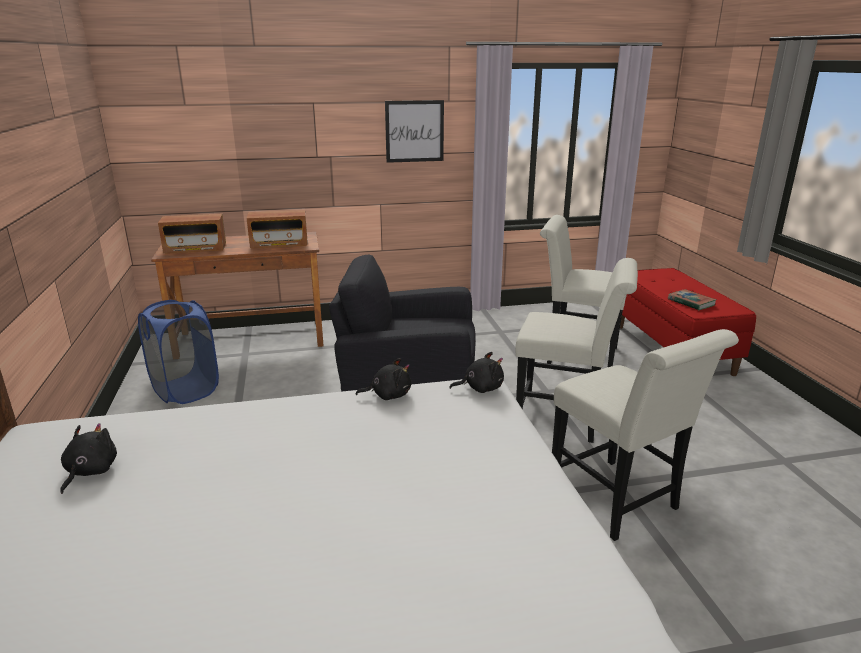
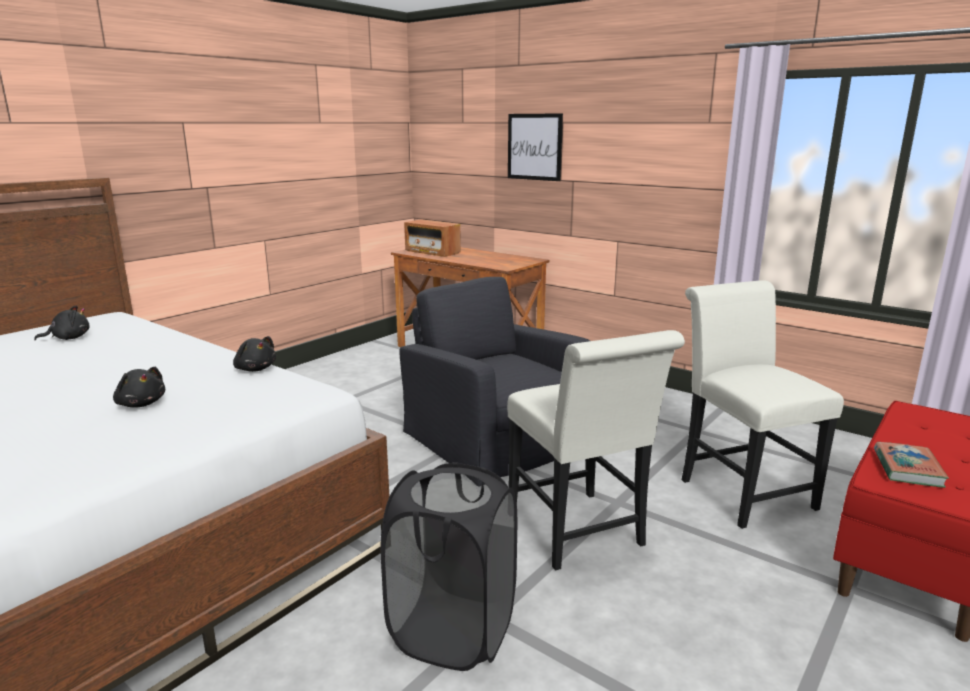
camera: 50 degrees right, 5 degrees down
(185, 390) = (364, 367): blue laundry basket -> none
(279, 244) = (492, 261): radio -> none
(414, 131) = (662, 158): picture -> picture (534, 147)
(480, 388) = (310, 393): black plush toy -> black plush toy (141, 404)
(619, 503) = (453, 632): white chair -> black laundry basket

